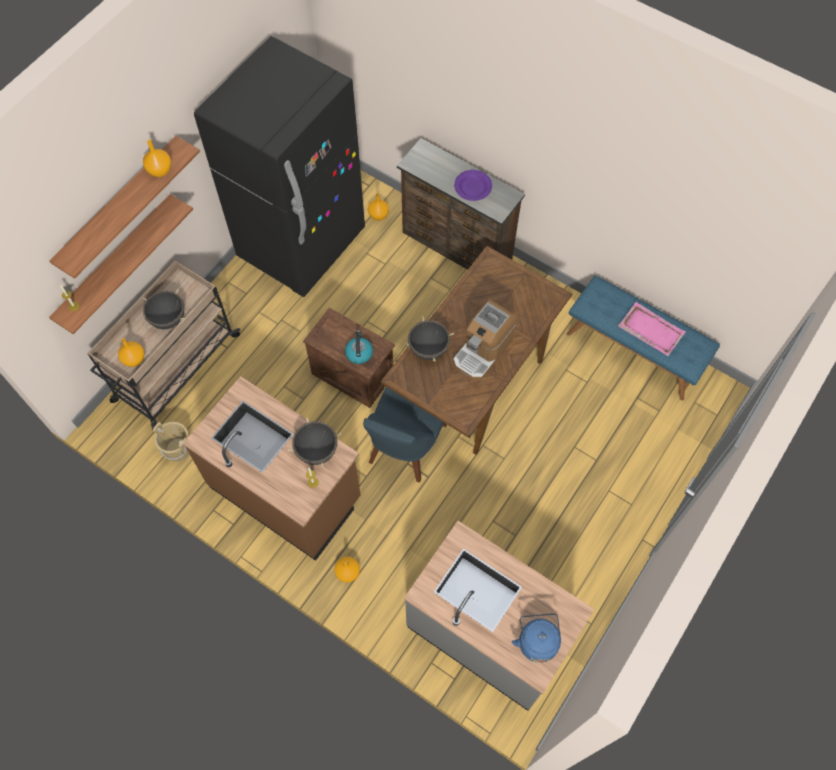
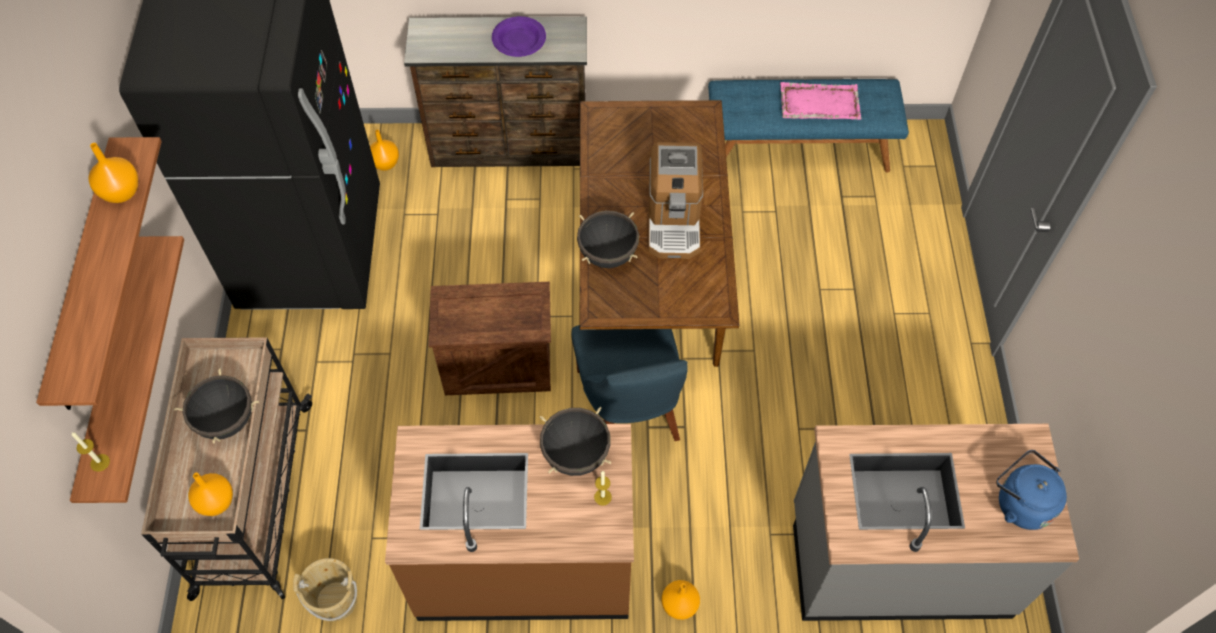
camera: 35 degrees left, 5 degrees down
(359, 353) = (513, 317): kettle -> none

